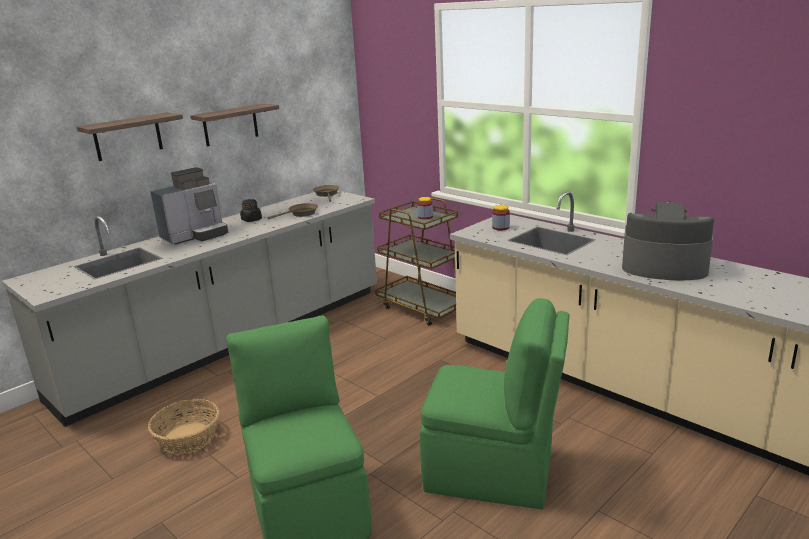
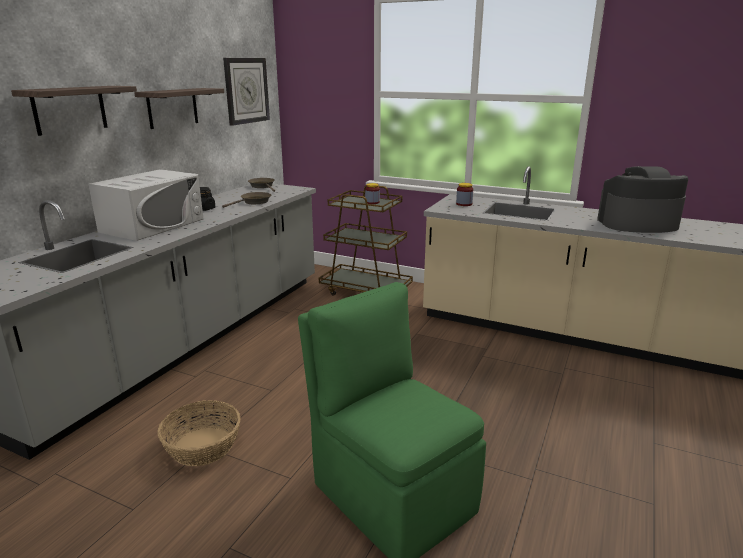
camera: 20 degrees left, 0 degrees up
(196, 236) = (153, 225): coffee machine -> white microwave
(316, 99) = (246, 90): none -> wall clock
(493, 472) = (541, 426): green chair -> none

